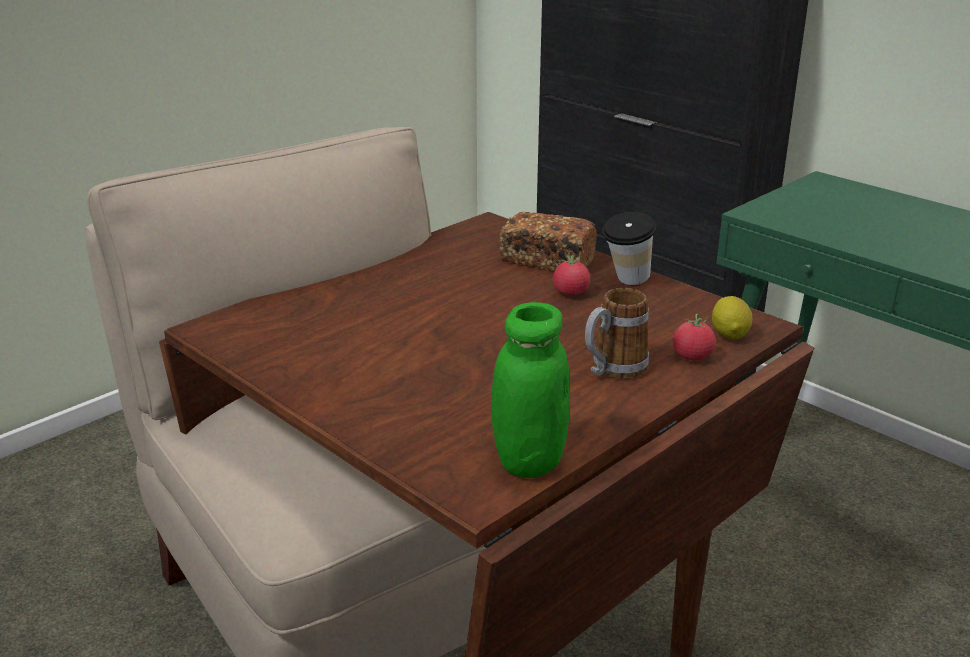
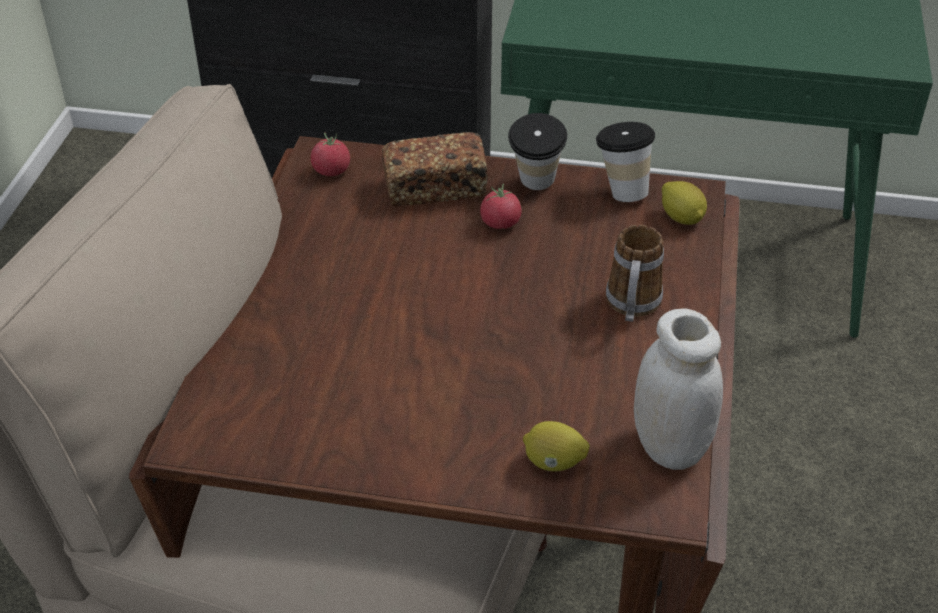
camera: 35 degrees left, 15 degrees up
(423, 432) = (553, 463): none -> lemon
(529, 461) = (669, 447): green jar -> white jar
(692, 356) = (678, 259): tomato -> tomato (331, 171)
(696, 304) = (621, 190): none -> cup

